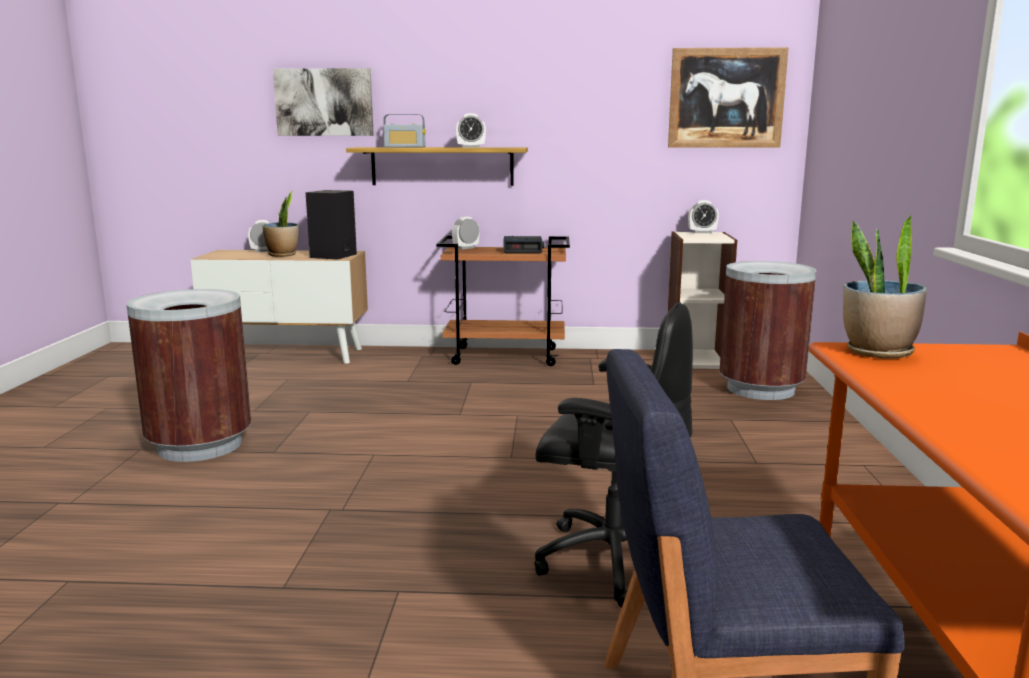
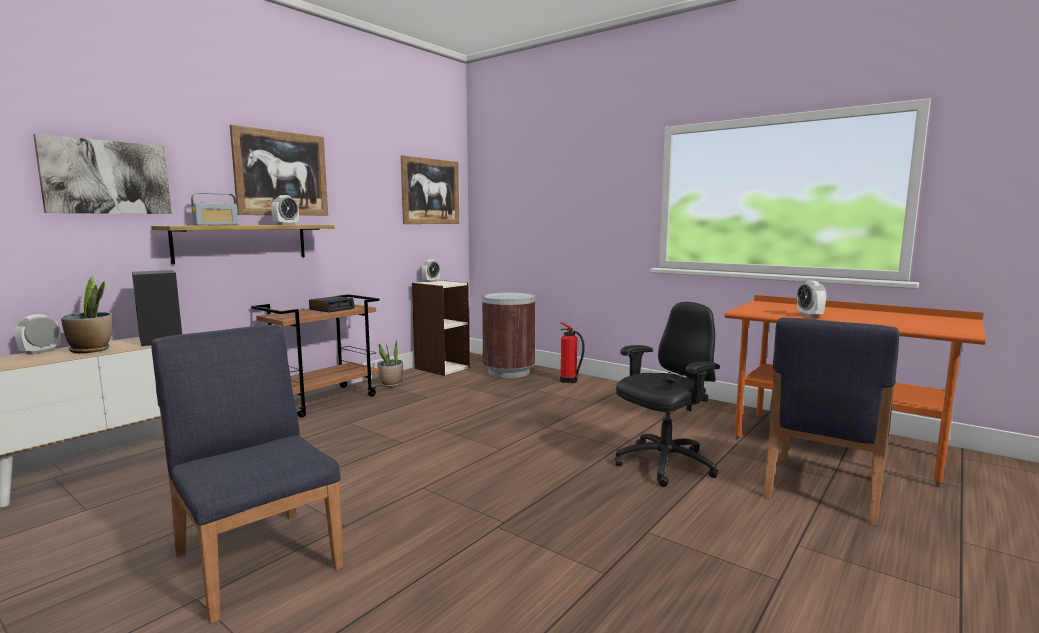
camera: 55 degrees left, 5 degrees down
(200, 445) = (258, 559): brown trash can -> blue chair
(466, 248) = (279, 314): alarm clock -> alarm clock (809, 315)
(492, 87) = (281, 173): none -> picture
(809, 427) = (569, 381): none -> fire extinguisher
(877, 352) = (752, 310): potted plant -> potted plant (391, 384)

